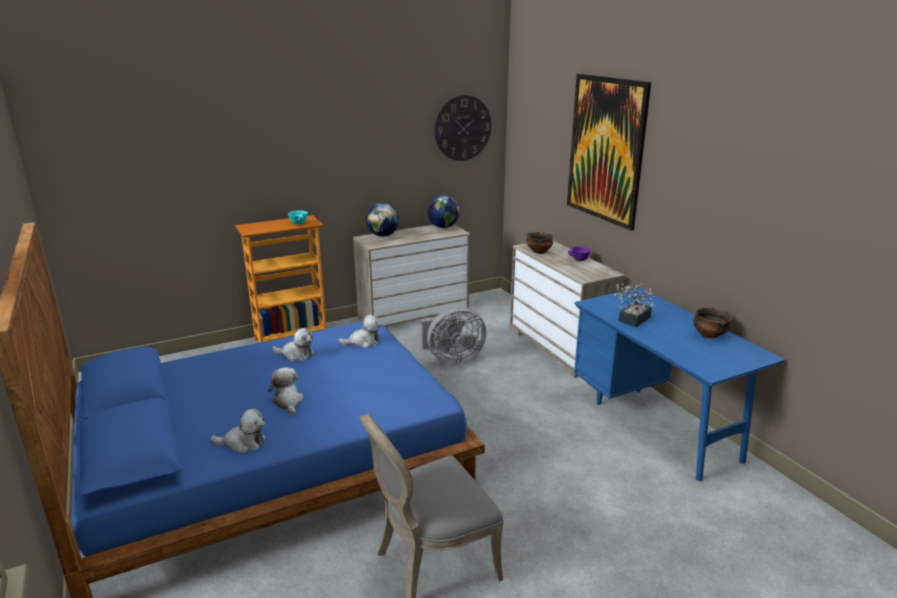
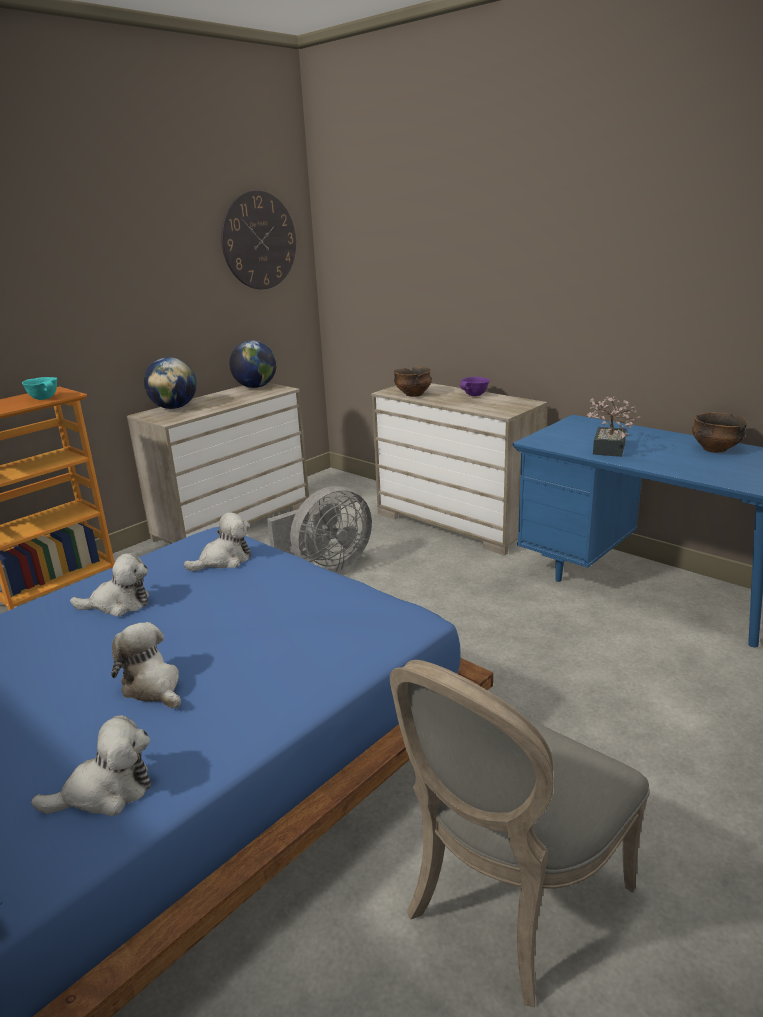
camera: 20 degrees left, 0 degrees up
(606, 150) = (493, 234): picture -> none

